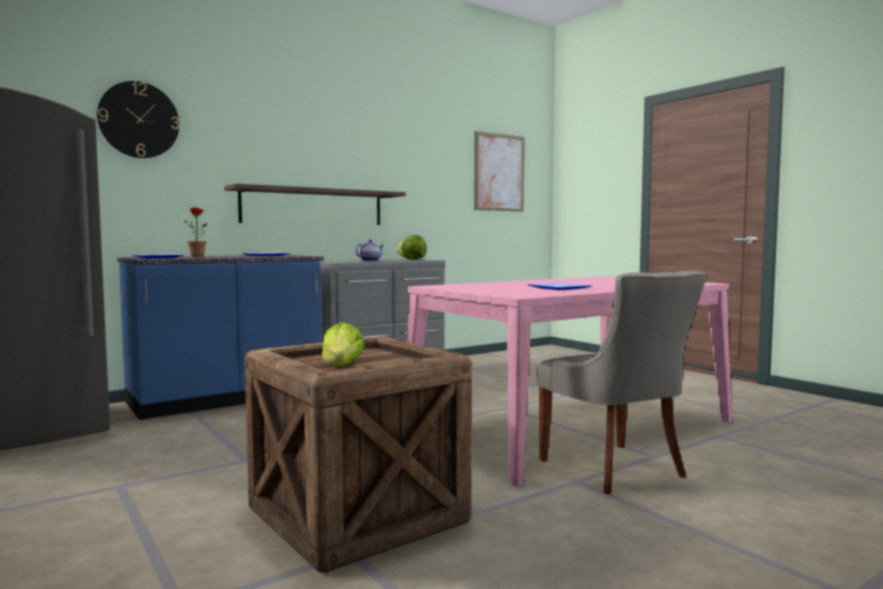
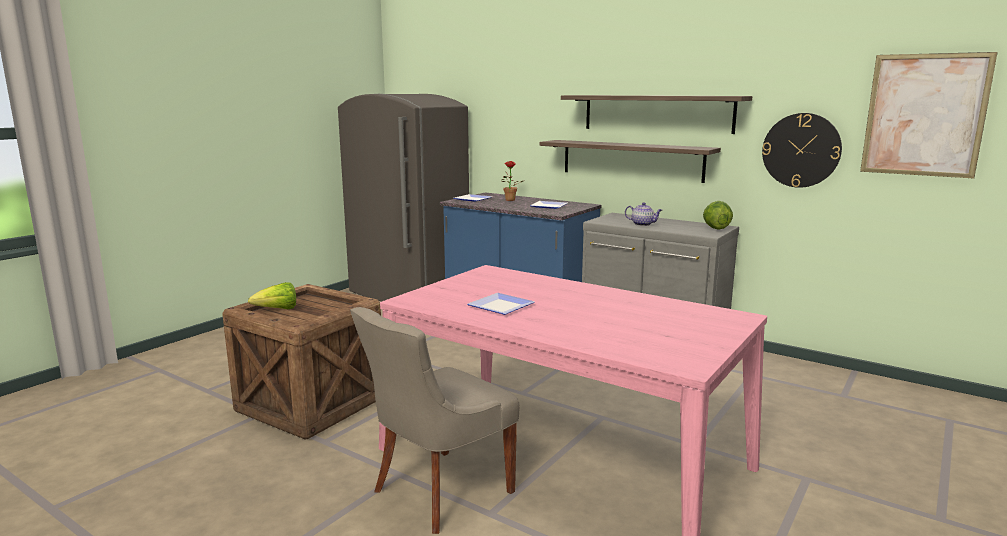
camera: 70 degrees right, 10 degrees up
(139, 120) = (502, 89): wall clock -> wall clock (801, 150)
(334, 162) = (657, 113): none -> shelf

